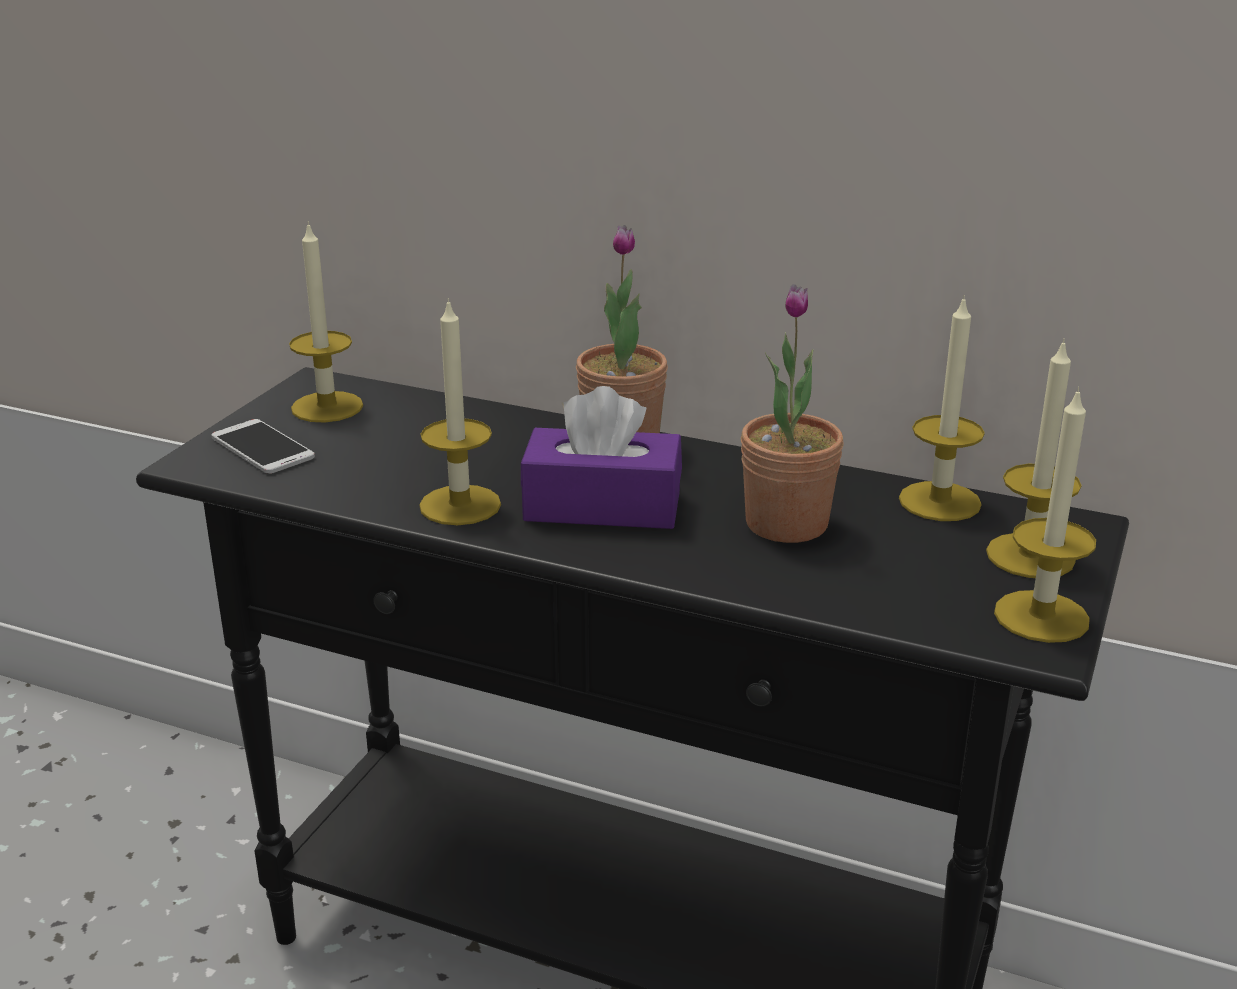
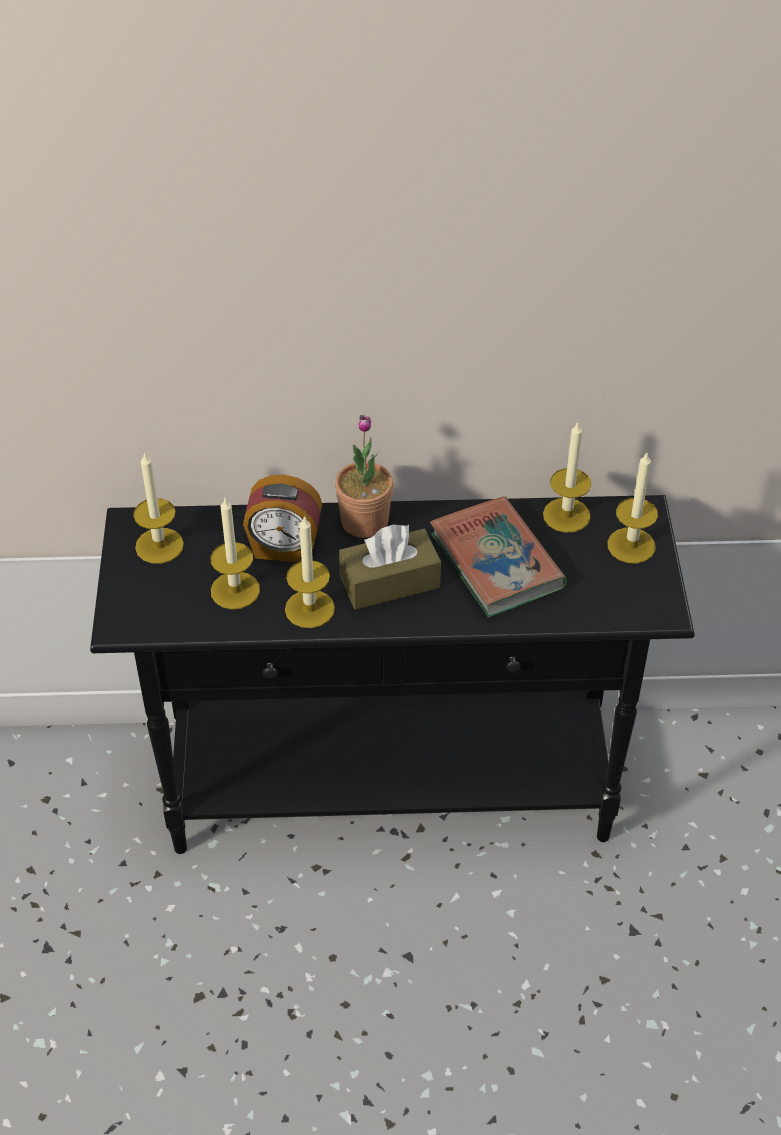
camera: 25 degrees left, 20 degrees up
(262, 448) = (151, 598): phone -> none
(485, 444) = (285, 548): none -> alarm clock
(602, 506) = (389, 582): purple tissue box -> brown tissue box
(786, 523) = (496, 562): potted plant -> book
(1041, 616) = (655, 591): candle -> candle (235, 590)

